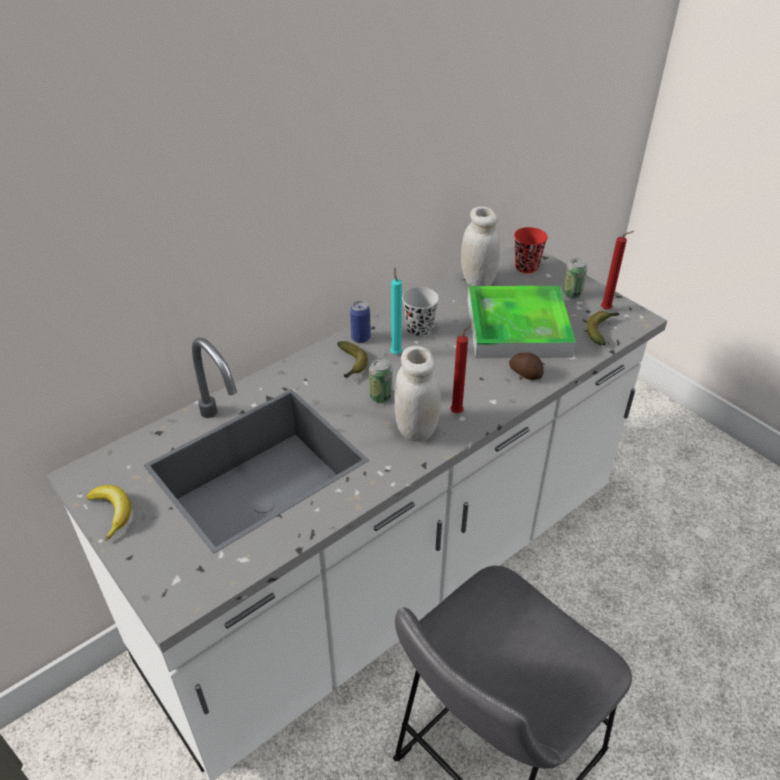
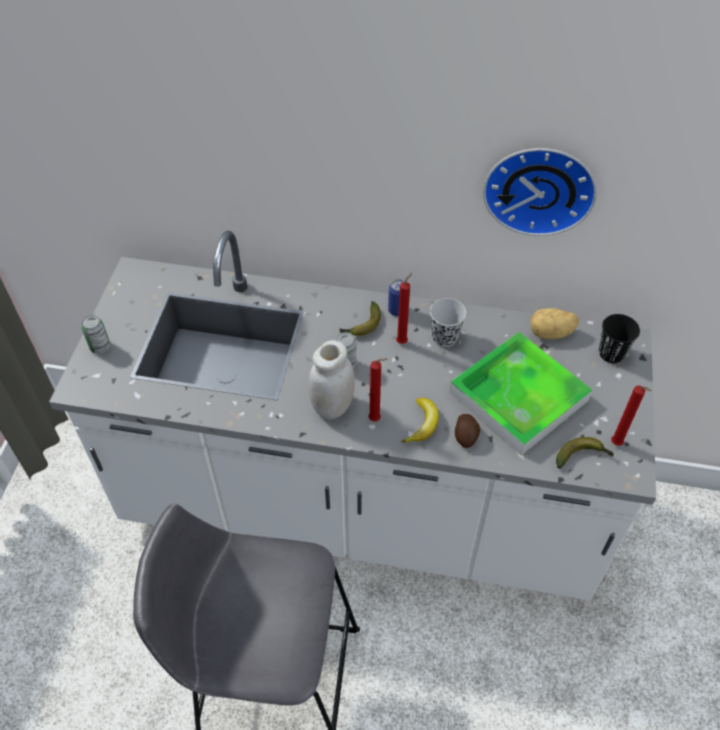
camera: 50 degrees right, 10 degrees up
(112, 512) = (119, 308): banana -> banana (422, 424)
(396, 352) = (403, 341): turquoise candle -> red candle
(434, 143) = (539, 187): none -> wall clock
(477, 281) = (551, 333): white jar -> potato
(526, 267) = (611, 353): red cup -> black cup
(572, 294) = (610, 407): can -> can (100, 347)

